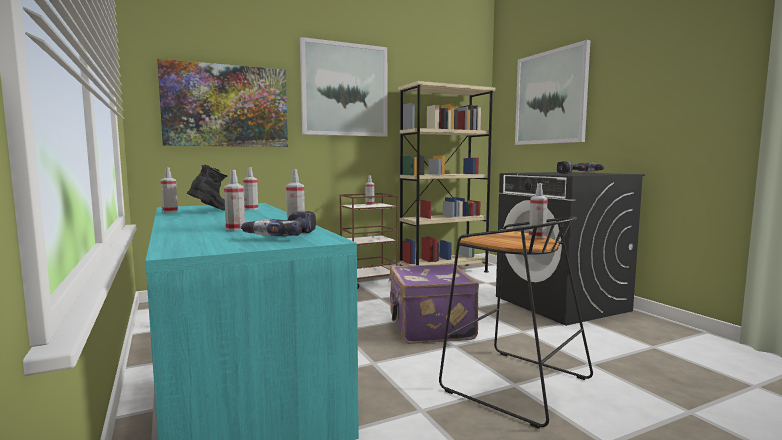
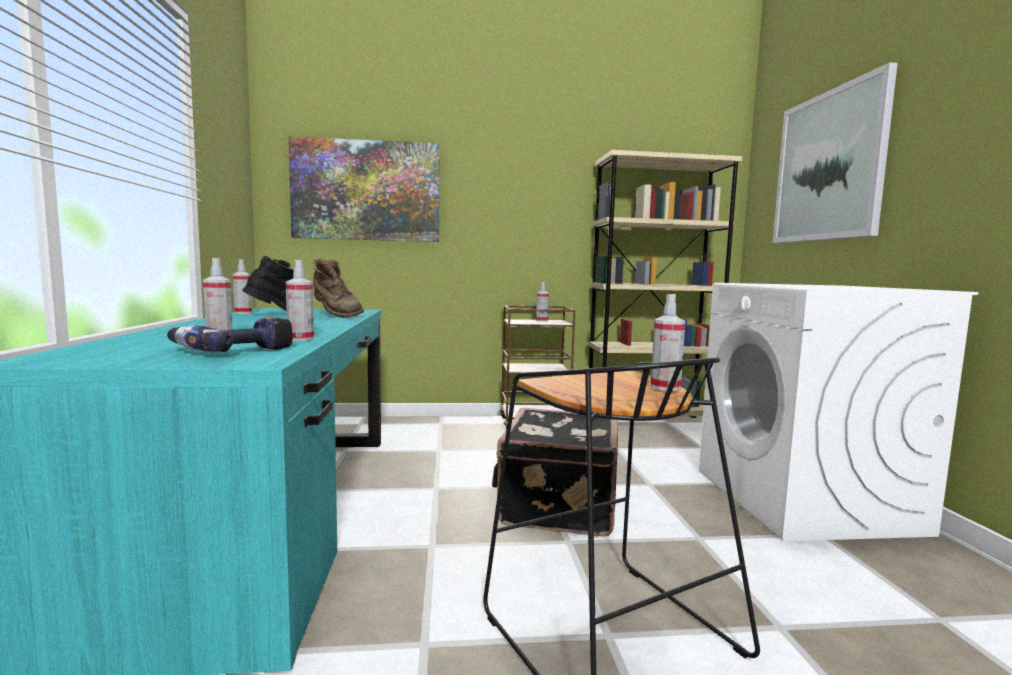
camera: 20 degrees right, 0 degrees up
(251, 209) = (335, 315): spray bottle -> brown boot
(345, 90) = (519, 167): picture -> none
(429, 328) = (556, 505): purple suitcase -> black suitcase
(562, 304) = (805, 500): black washing machine -> white washing machine
(579, 173) = (844, 287): power drill -> none

